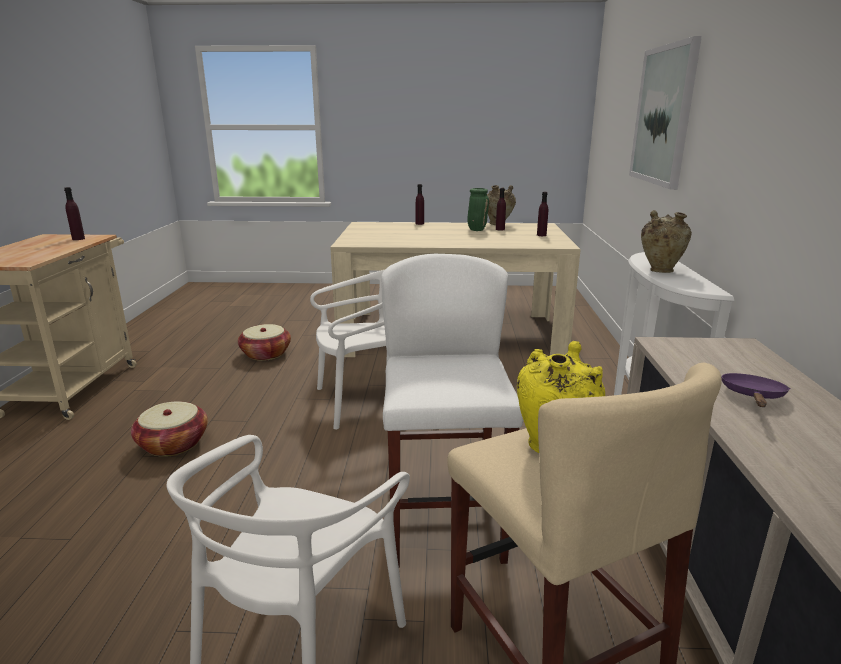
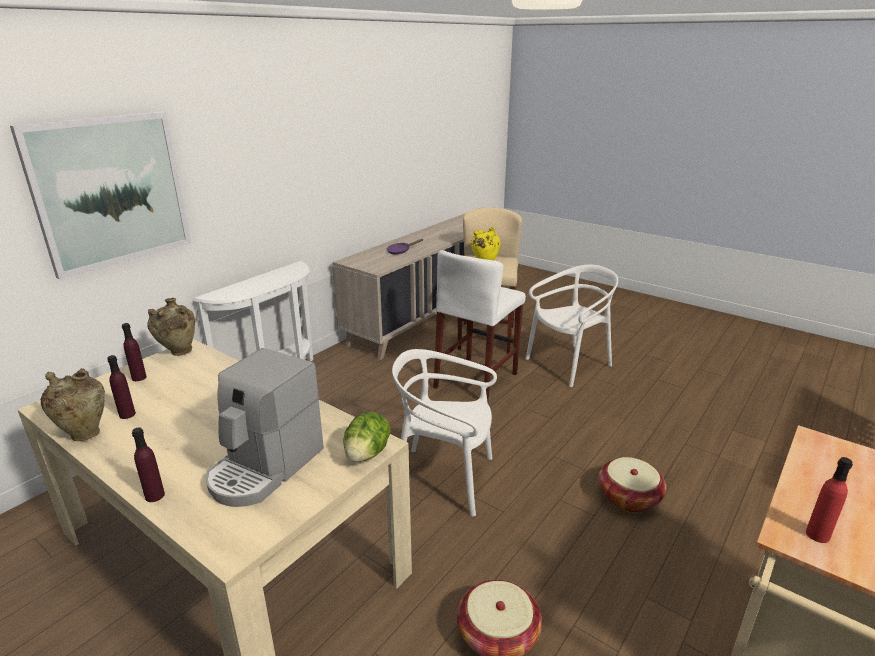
camera: 145 degrees left, 5 degrees up
(78, 239) = (817, 535): purple bottle -> red bottle
(347, 241) = (367, 454): none -> lettuce
(390, 232) = (265, 468): none -> coffee machine
(476, 230) = (152, 425): green vase -> none
(660, 271) = (271, 281): beige vase -> beige vase (178, 352)

